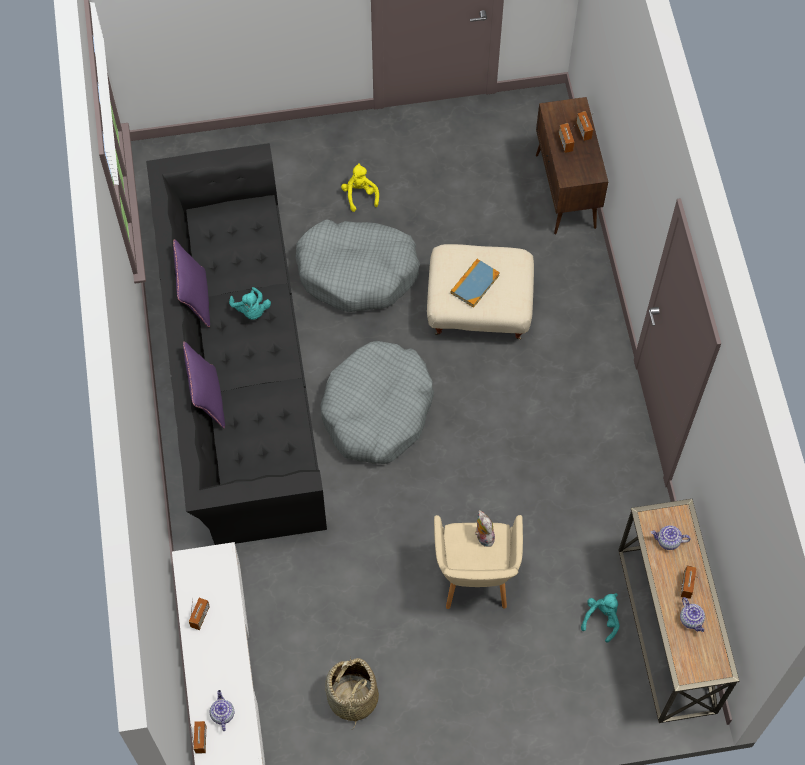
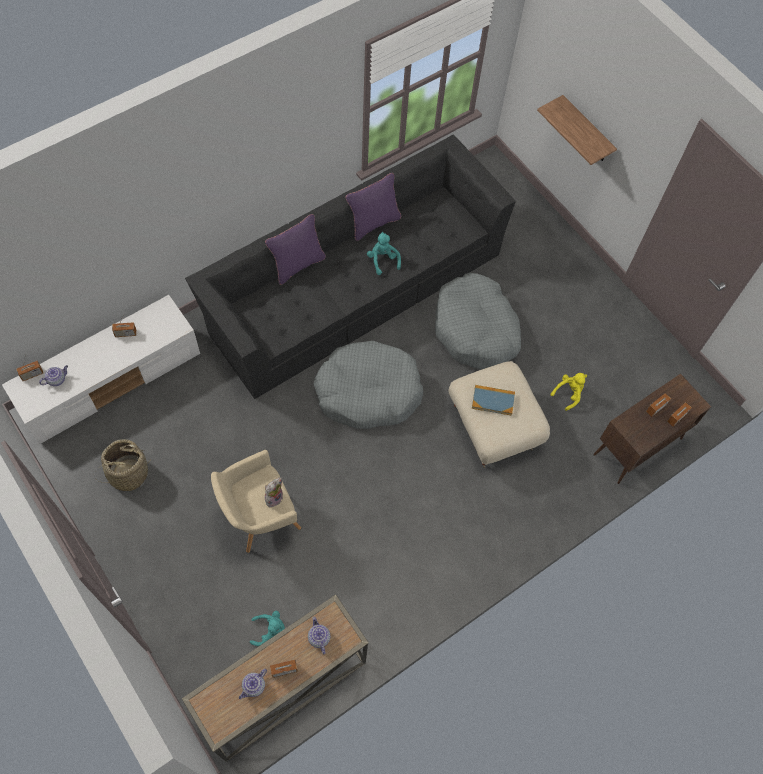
camera: 60 degrees right, 0 degrees up
(245, 30) = (586, 131): none -> shelf
(251, 310) = (383, 260): turquoise plush toy -> turquoise plush toy turned 120 degrees clockwise
(360, 195) = (542, 303): yellow plush toy -> yellow plush toy (568, 393)

